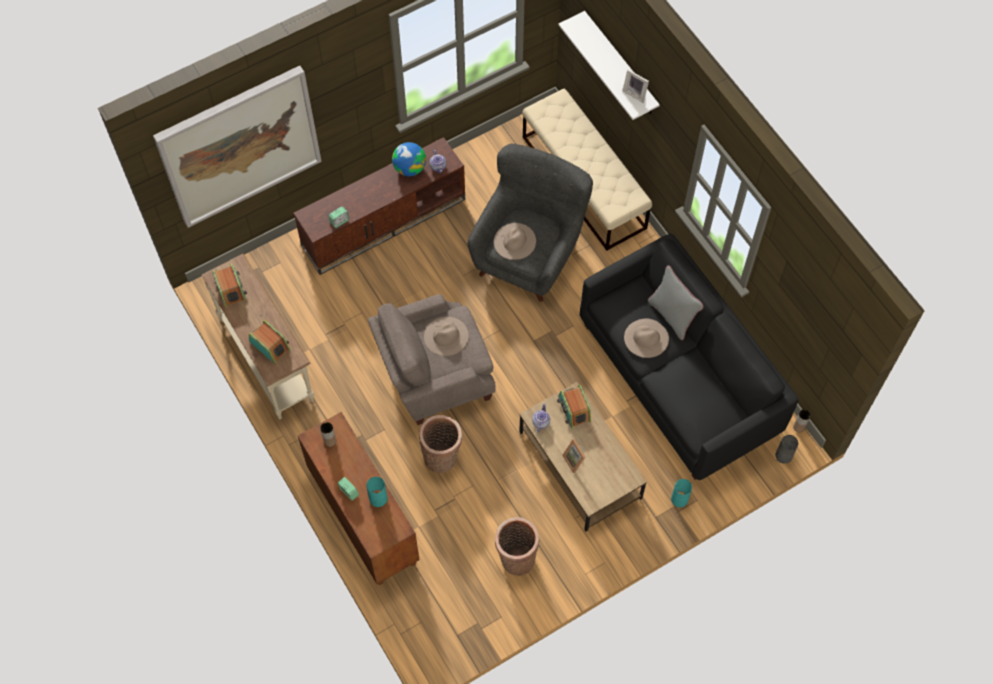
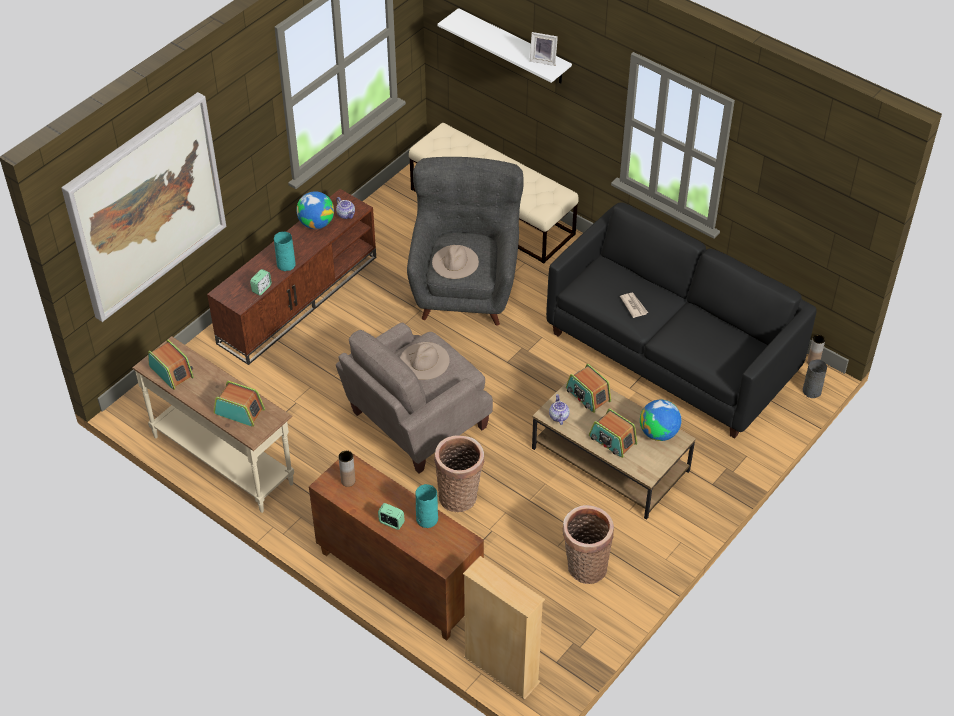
camera: 20 degrees left, 15 degrees down
(411, 627) = (501, 670): none -> beige bookcase
(575, 460) = (612, 440): picture frame -> radio
(618, 466) = (659, 433): none -> globe
(646, 338) = (633, 305): beige hat -> newspaper
(672, 315) = (649, 280): grey pillow -> none
(679, 498) = (728, 460): turquoise vase -> turquoise vase (286, 264)

